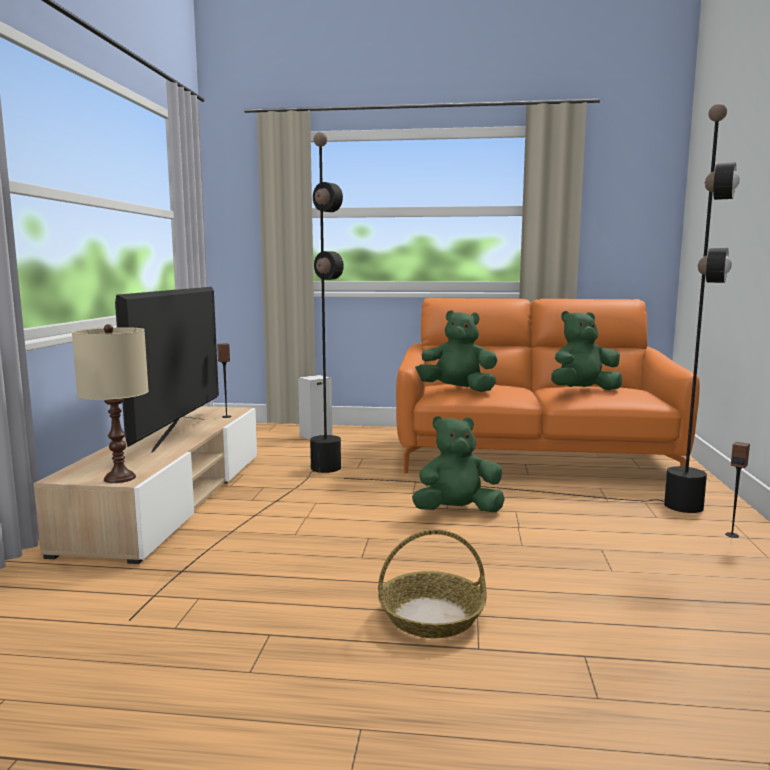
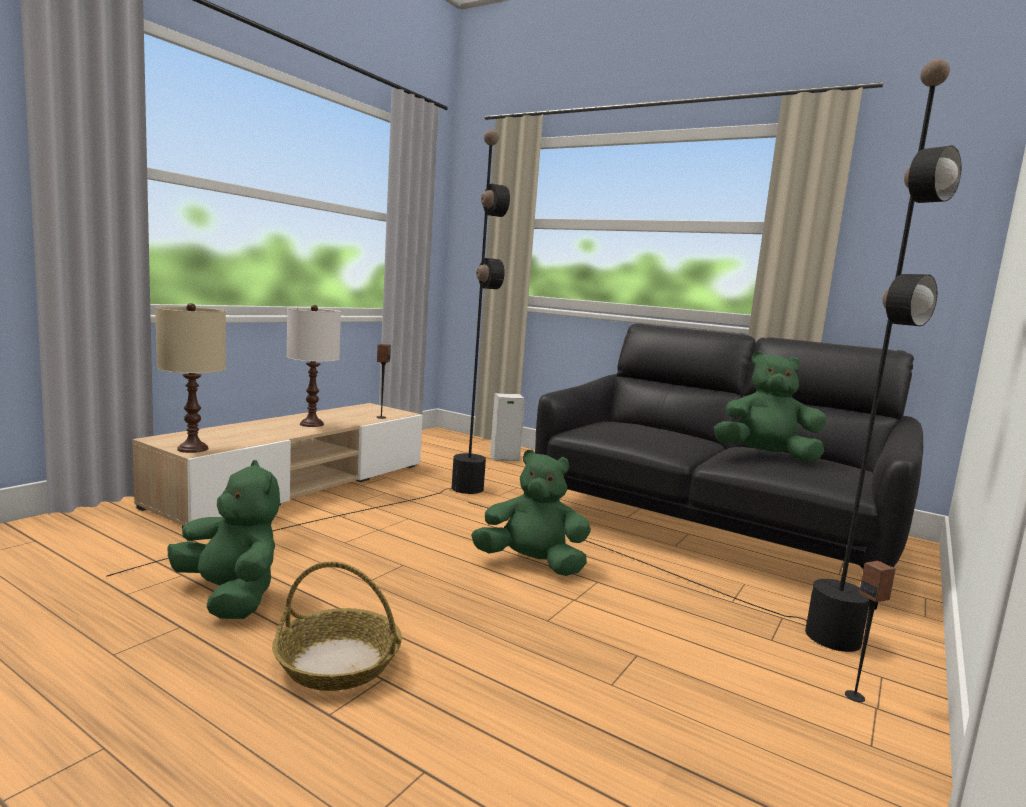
camera: 25 degrees right, 0 degrees up
(178, 434) = (311, 424): television -> white table lamp
(457, 390) = (610, 429): green plush toy -> green plush toy (230, 596)
(532, 456) = (710, 527): orange sofa -> black sofa

